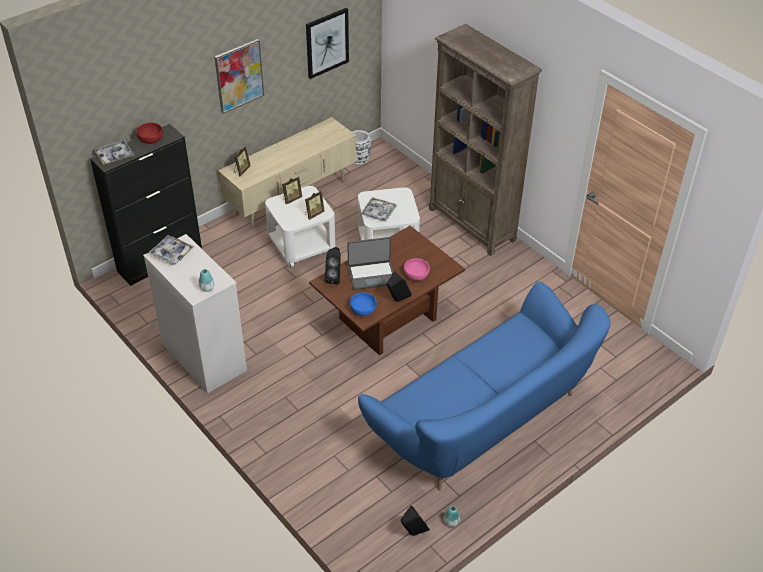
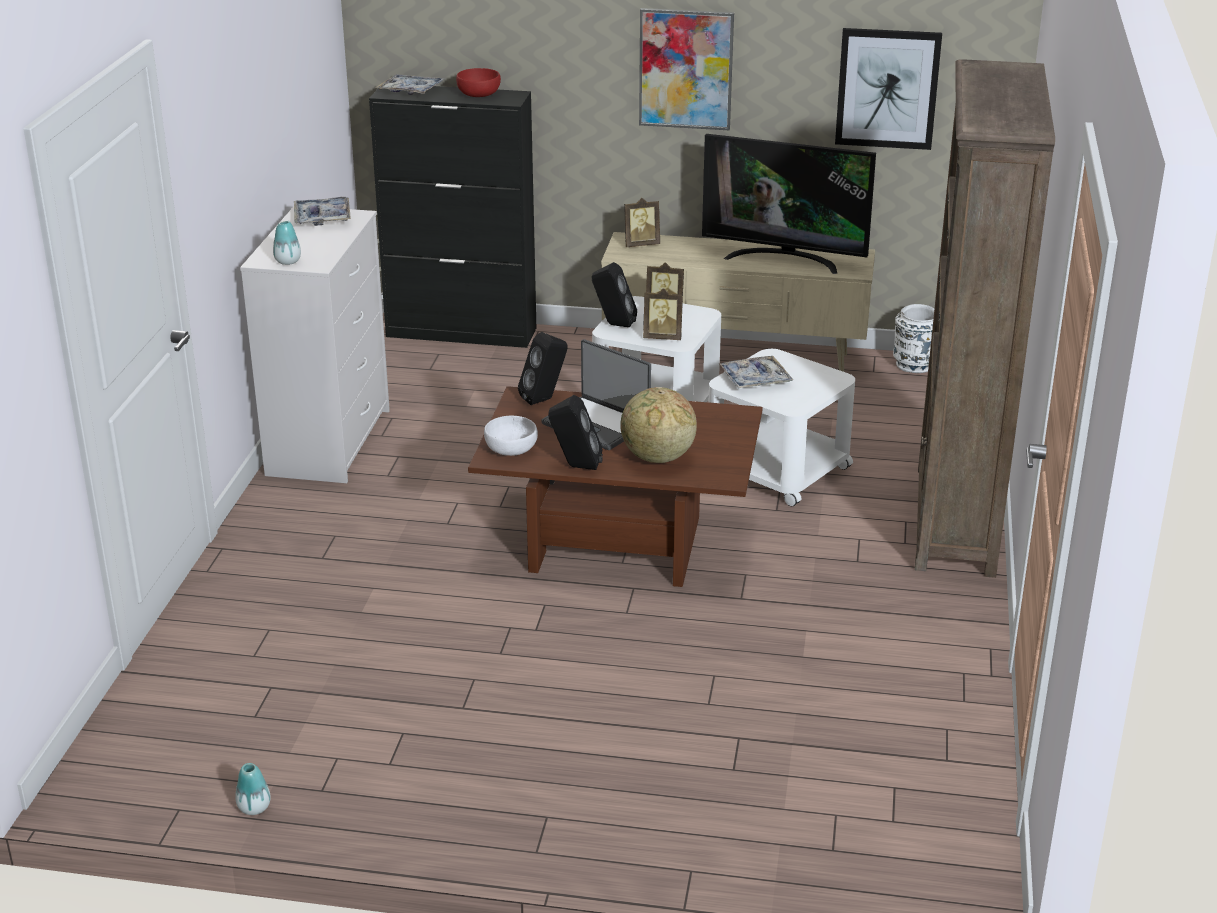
camera: 50 degrees right, 15 degrees down
(308, 143) = (785, 258): none -> television
(363, 310) = (510, 449): blue bowl -> white bowl
(413, 533) = (188, 779): black speaker -> black speaker (613, 324)
(416, 275) = (657, 458): pink bowl -> globe
(484, 419) = (525, 738): blue sofa -> none

